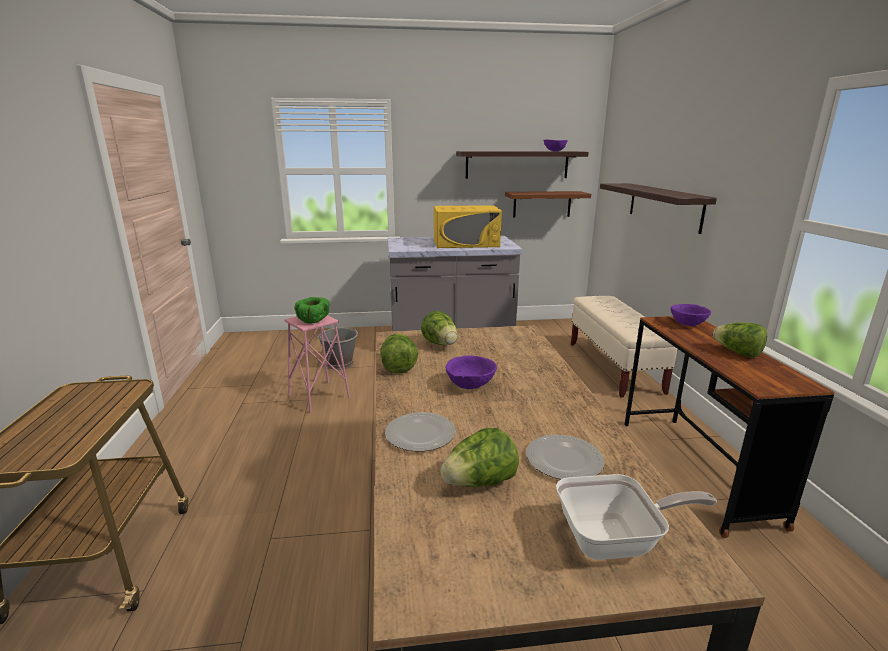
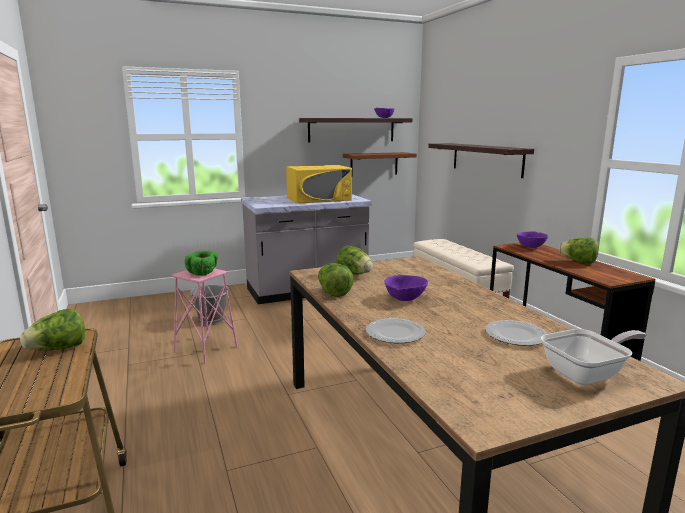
camera: 15 degrees left, 5 degrees down
(480, 482) = (468, 356): lettuce -> lettuce (58, 349)

